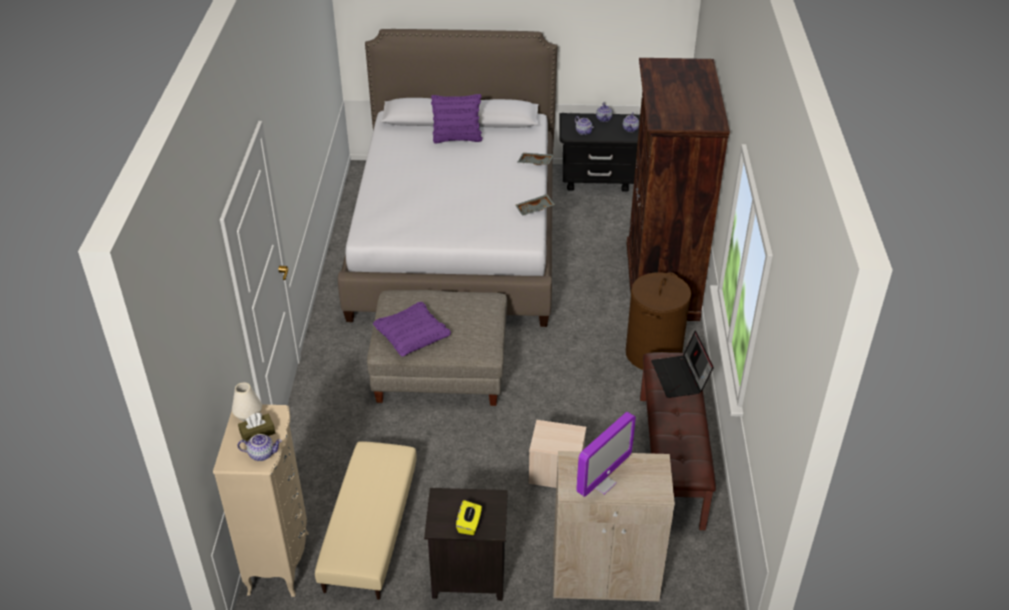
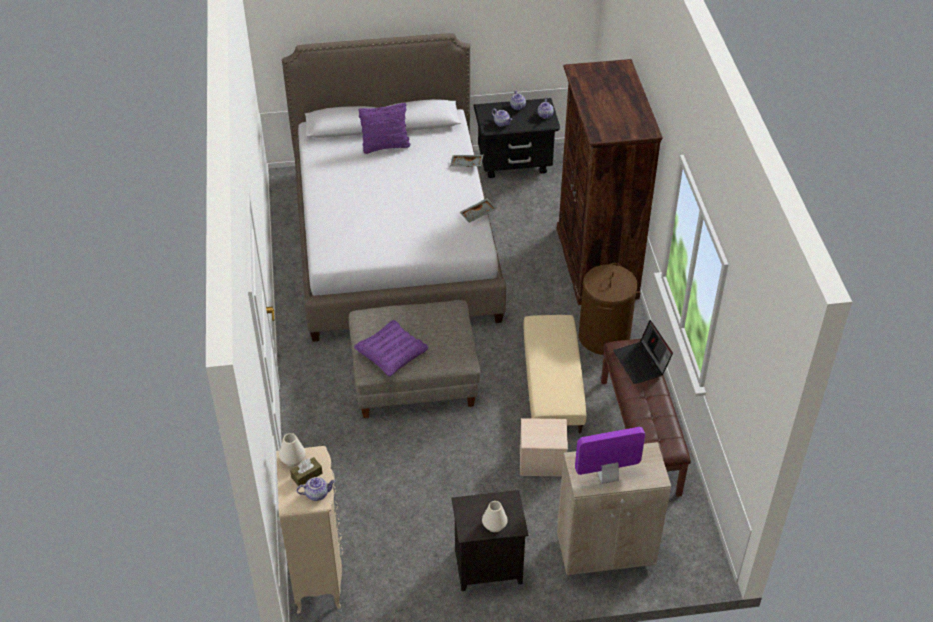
camera: 10 degrees left, 5 degrees up
(370, 529) = (390, 538): beige ottoman -> beige ottoman (552, 384)
(469, 524) = (494, 525): yellow tissue box -> white vase
(601, 483) = (607, 476): monitor -> monitor turned 135 degrees counterclockwise

